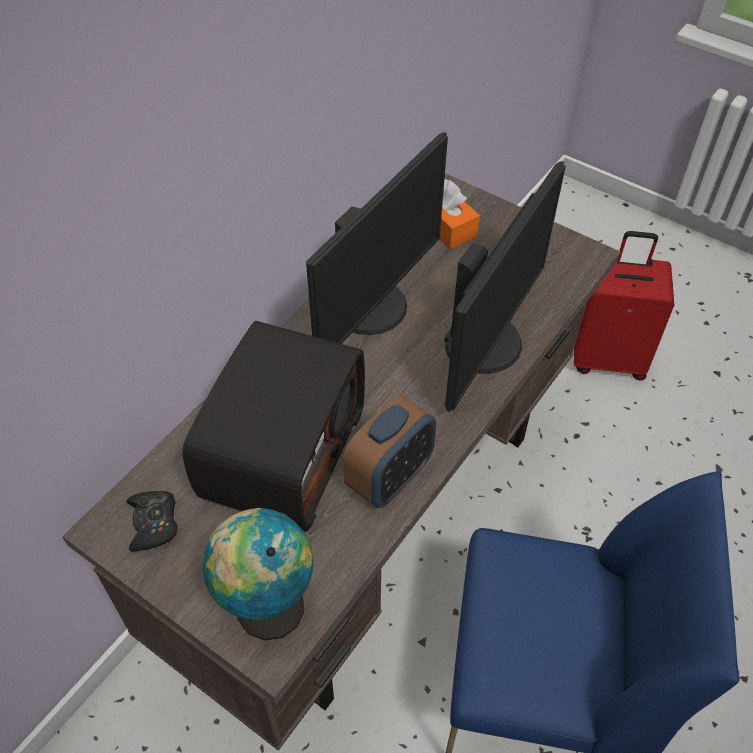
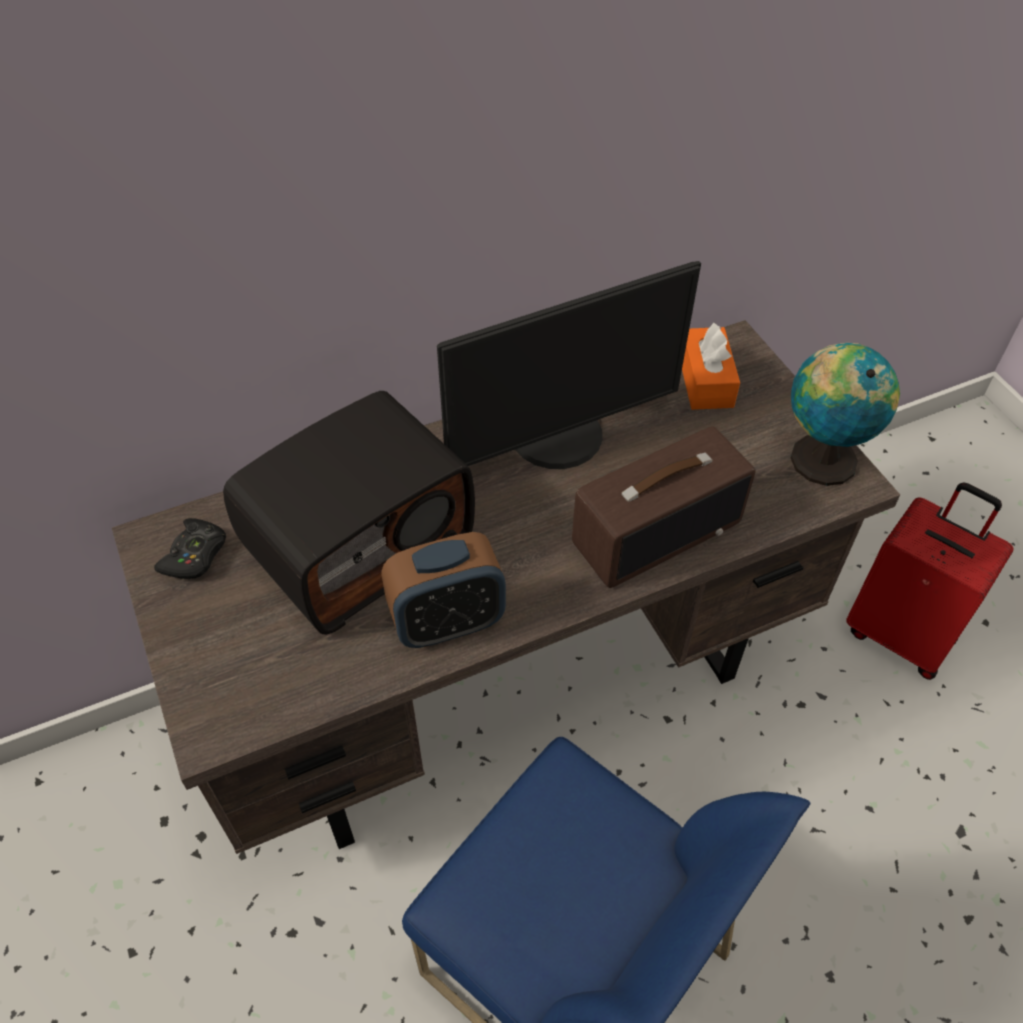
camera: 30 degrees right, 0 degrees up
(266, 605) = (237, 686): globe -> globe (820, 457)
(486, 344) = (656, 531): monitor -> radio

